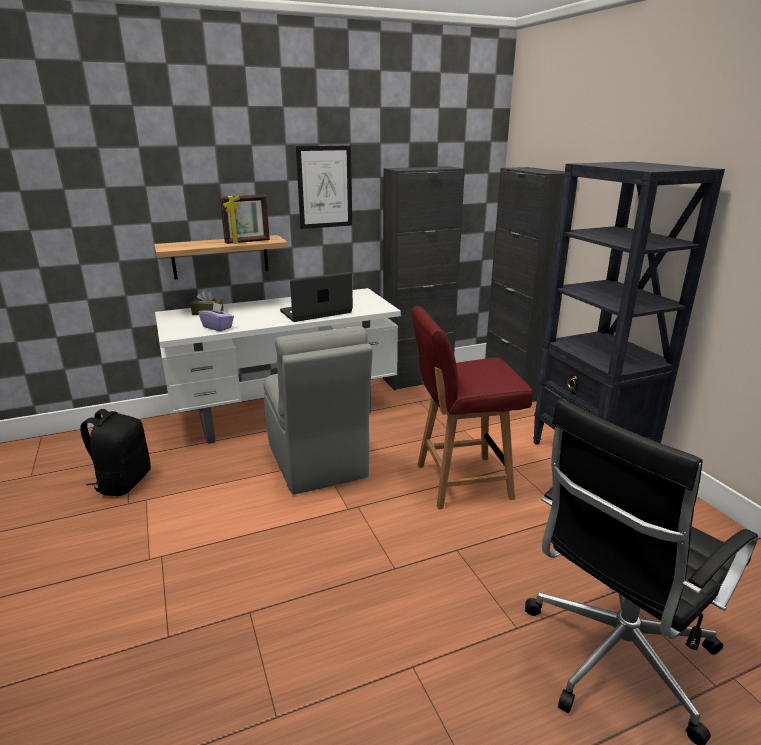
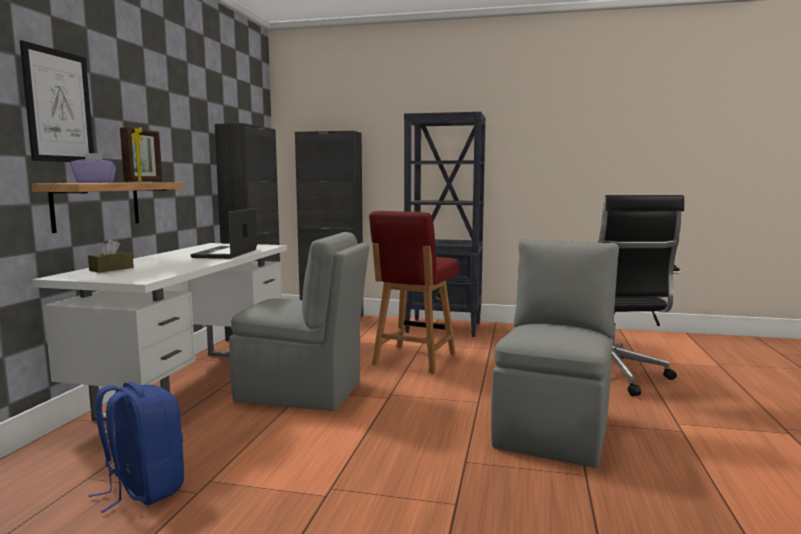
camera: 55 degrees left, 15 degrees down
(123, 482) = (143, 489): black backpack -> blue backpack
(218, 327) = (169, 270): purple tissue box -> purple tissue box (95, 182)
(325, 187) = (176, 135): picture -> picture (59, 106)
(374, 653) = (554, 429): none -> grey chair

